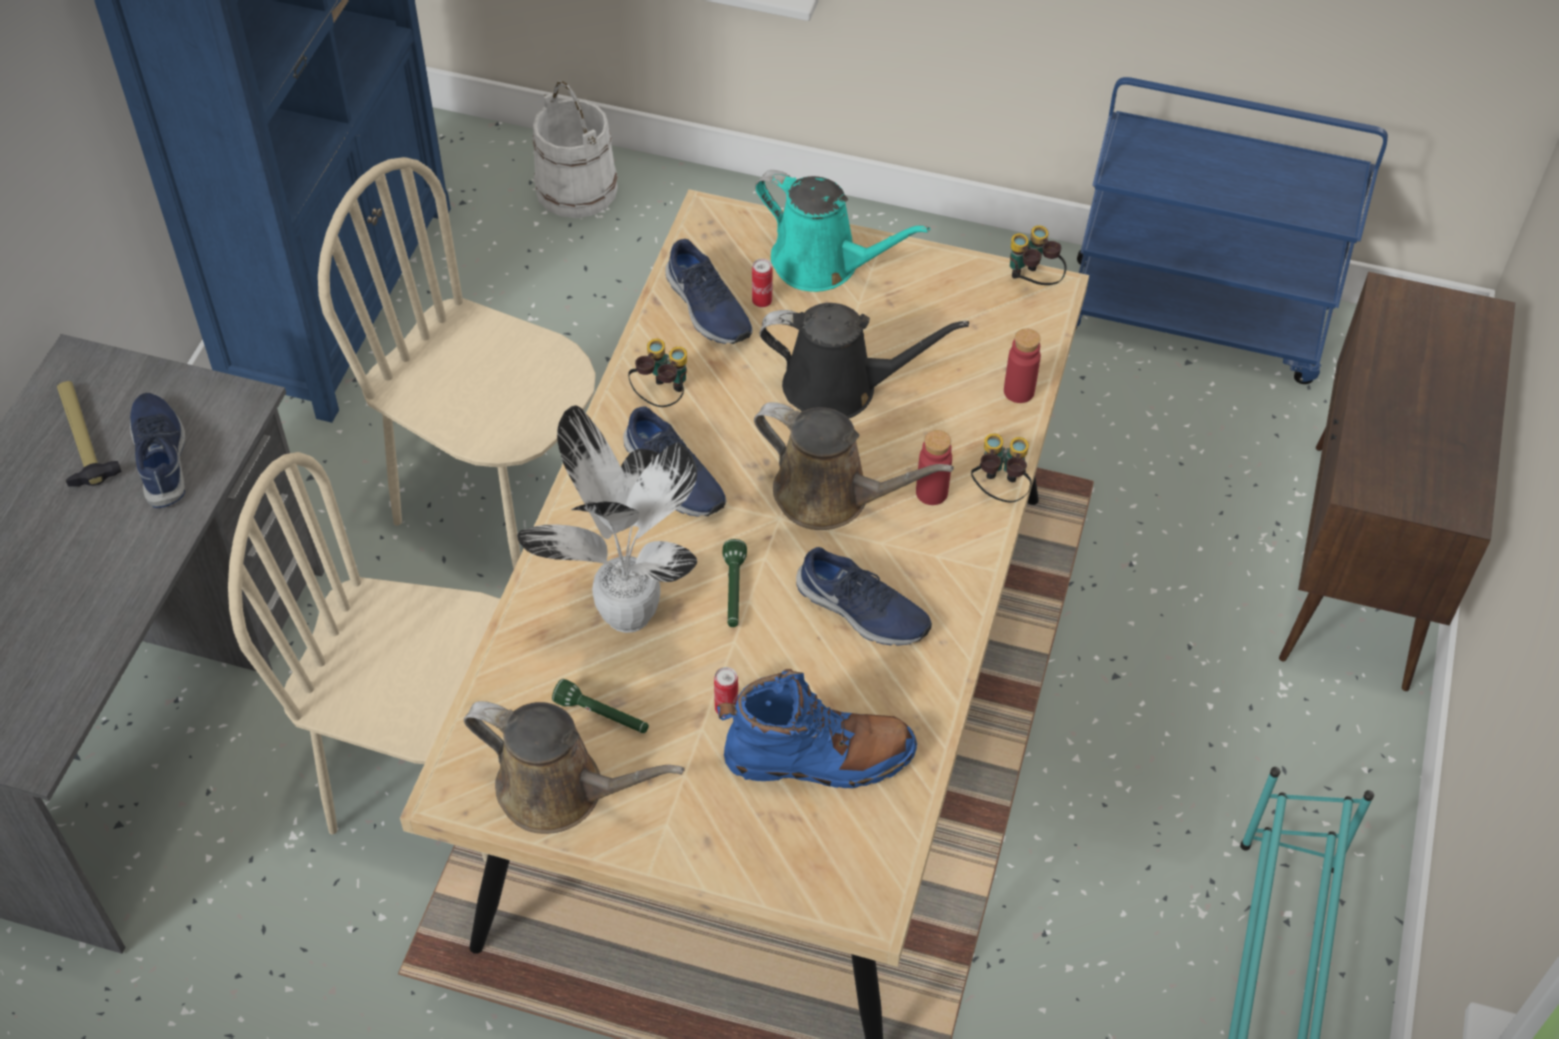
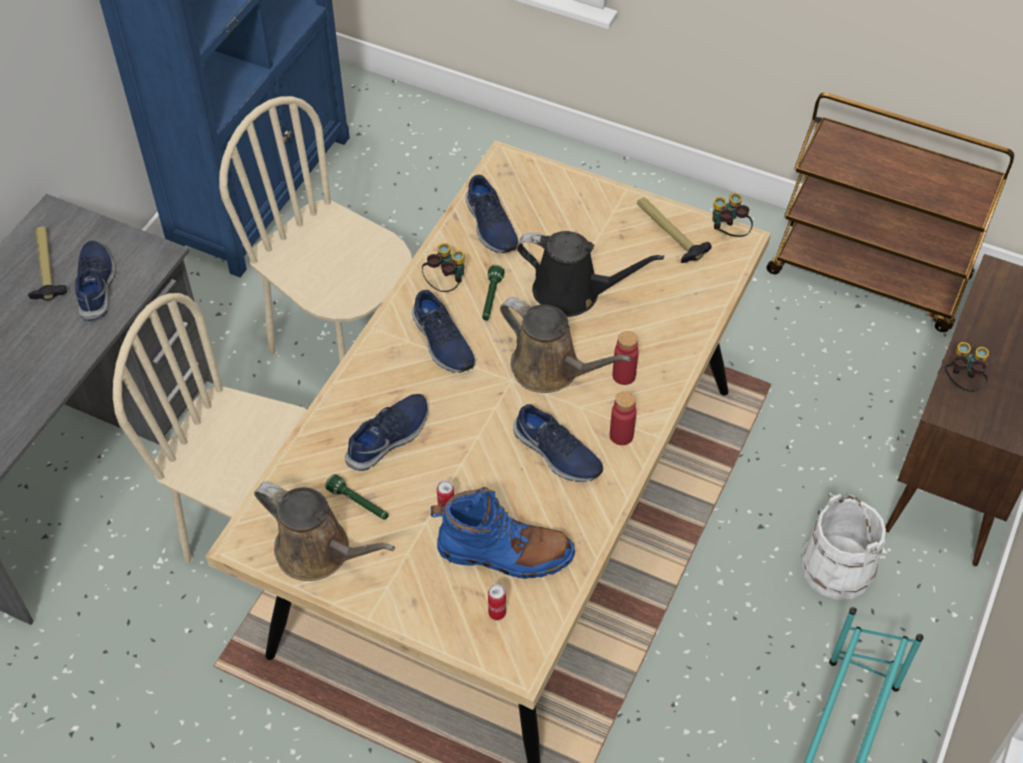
camera: 10 degrees right, 0 degrees up
(577, 188) = (440, 132): white bucket -> white bucket (838, 567)
(626, 619) = (389, 438): potted plant -> blue shoe
(734, 591) = (468, 428): green flashlight -> green flashlight (491, 299)
(762, 301) = (530, 225): can -> can (497, 613)
(823, 264) = (579, 203): turquoise watering can -> none
(952, 290) = (668, 233): none -> hammer
(999, 491) = (672, 380): binoculars -> binoculars (961, 383)
(1019, 391) = (702, 311): red bottle -> red bottle (621, 435)
(1196, 320) = (870, 276): blue cart -> brown cart

